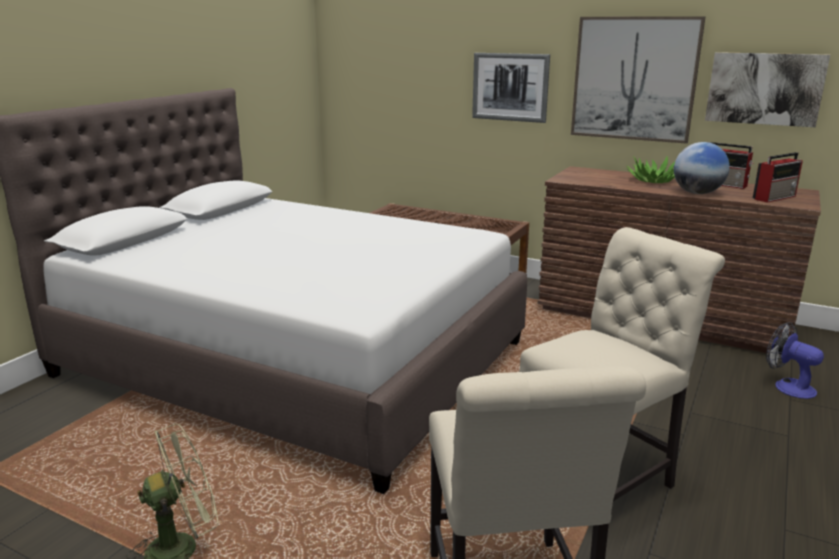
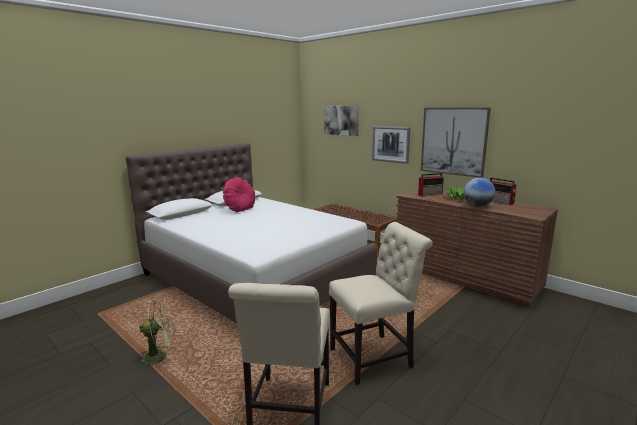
camera: 15 degrees right, 5 degrees down
(247, 226) = (240, 210): none -> pink pillow
(764, 88) = (525, 148): picture -> picture (341, 120)
(775, 197) = (523, 211): radio -> radio (430, 194)
(788, 386) = (519, 323): fan -> none

